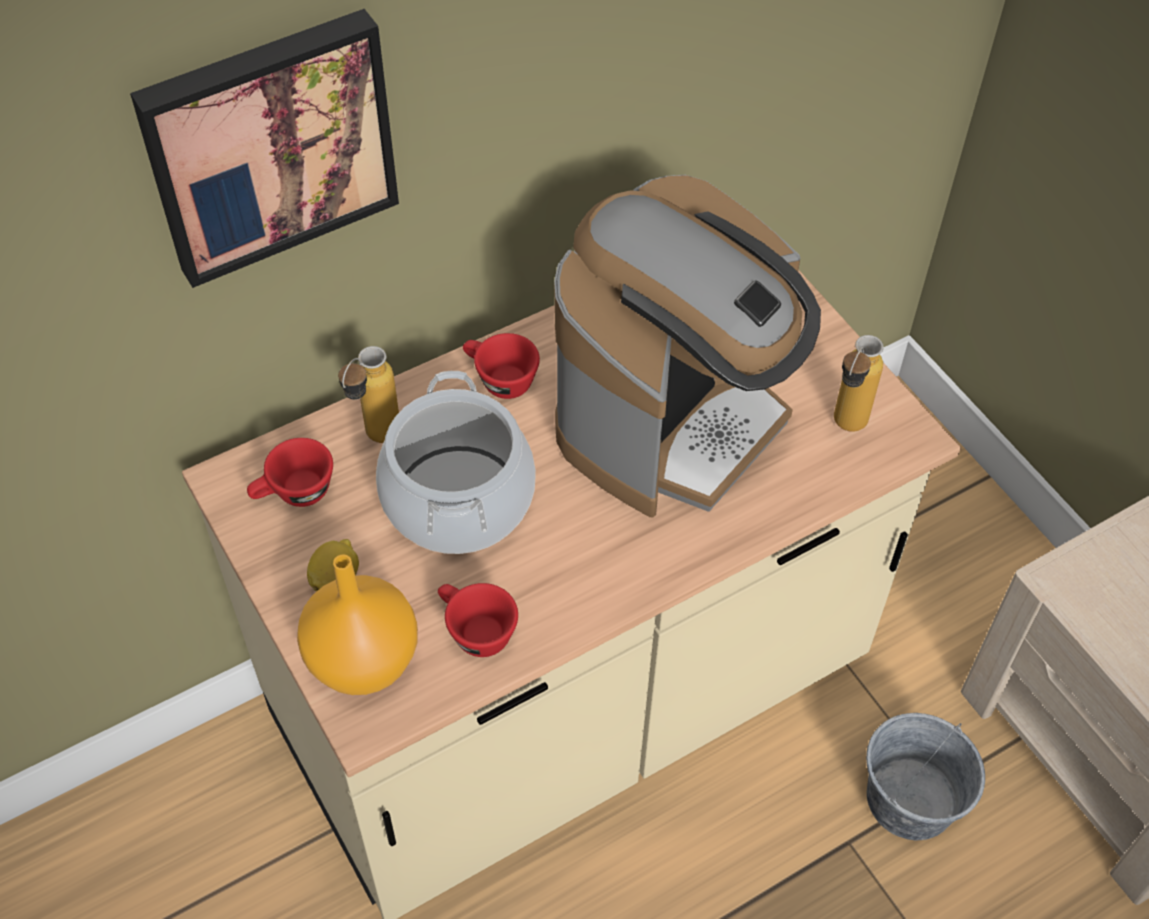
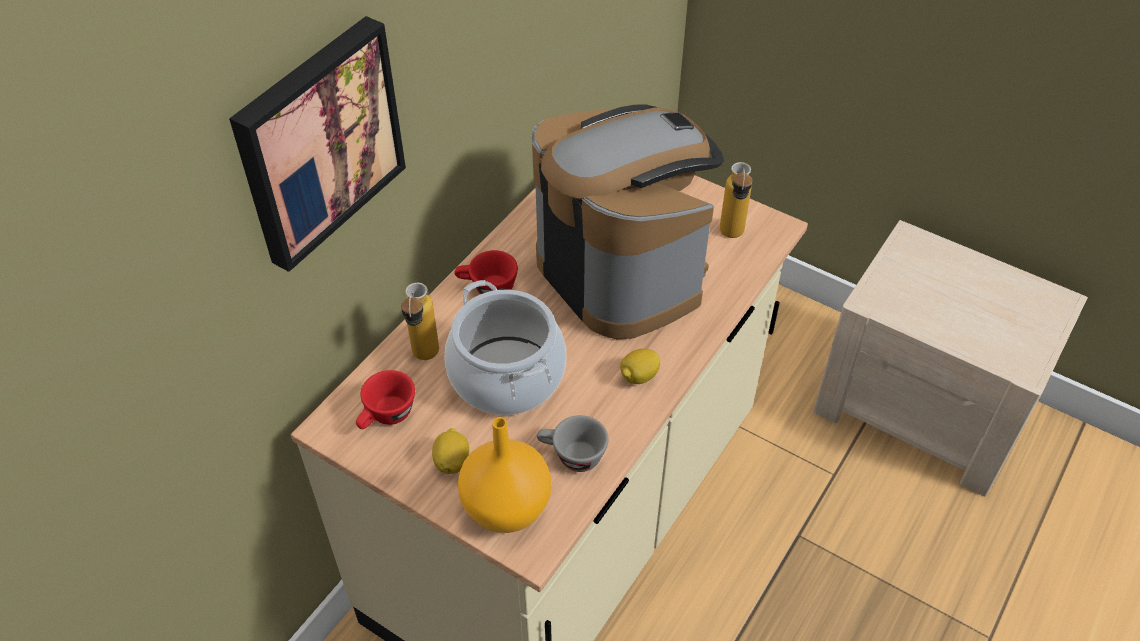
camera: 25 degrees left, 5 degrees down
(474, 631) = (571, 456): red cup -> grey cup
(614, 565) = (639, 376): none -> lemon
(675, 420) = (621, 271): coffee machine -> coffee machine turned 45 degrees counterclockwise
(911, 798) = (820, 491): grey bucket -> none

